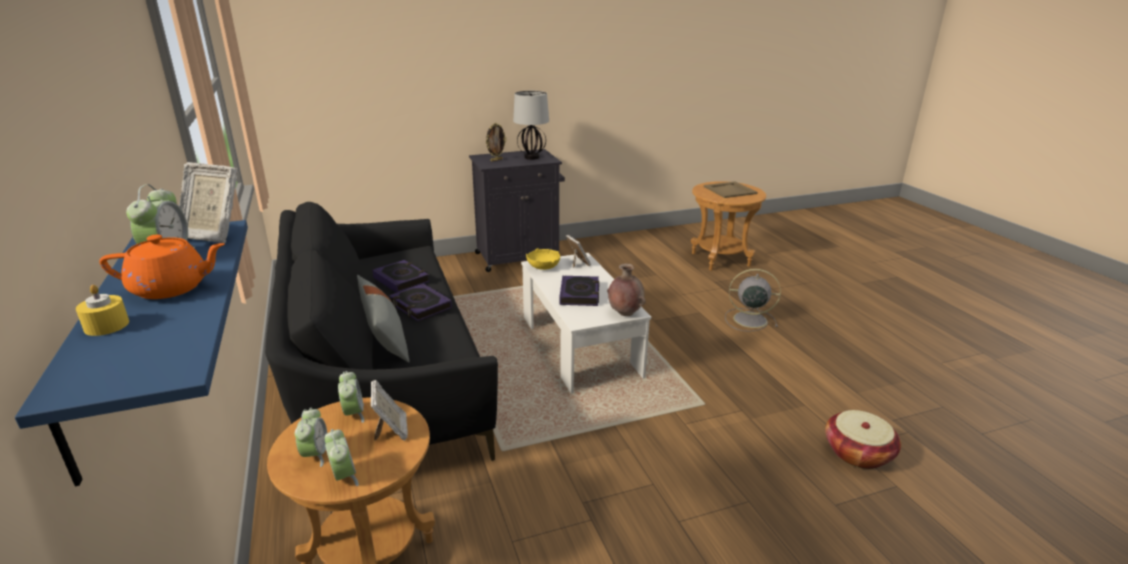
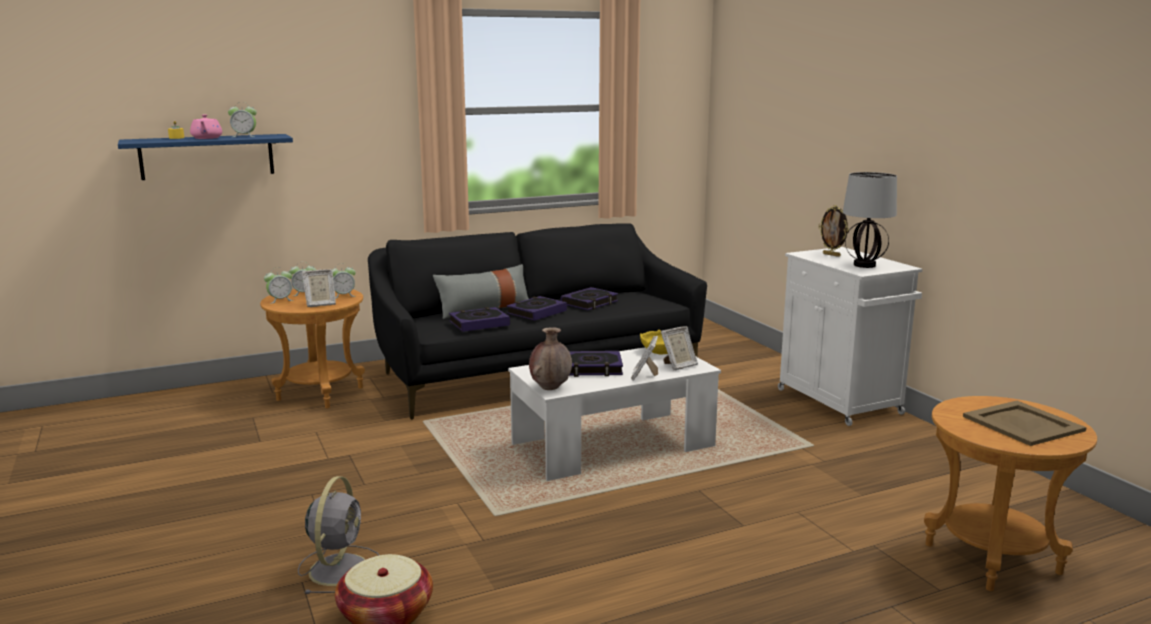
camera: 85 degrees right, 10 degrees down
(172, 288) = (206, 138): orange teapot -> pink teapot
(213, 235) = (270, 137): picture frame -> picture frame (644, 376)
(446, 338) = (479, 323): none -> book
(519, 257) = (840, 402): black cabinet -> white cabinet
(748, 319) = (740, 567): grey fan -> grey fan (340, 568)

